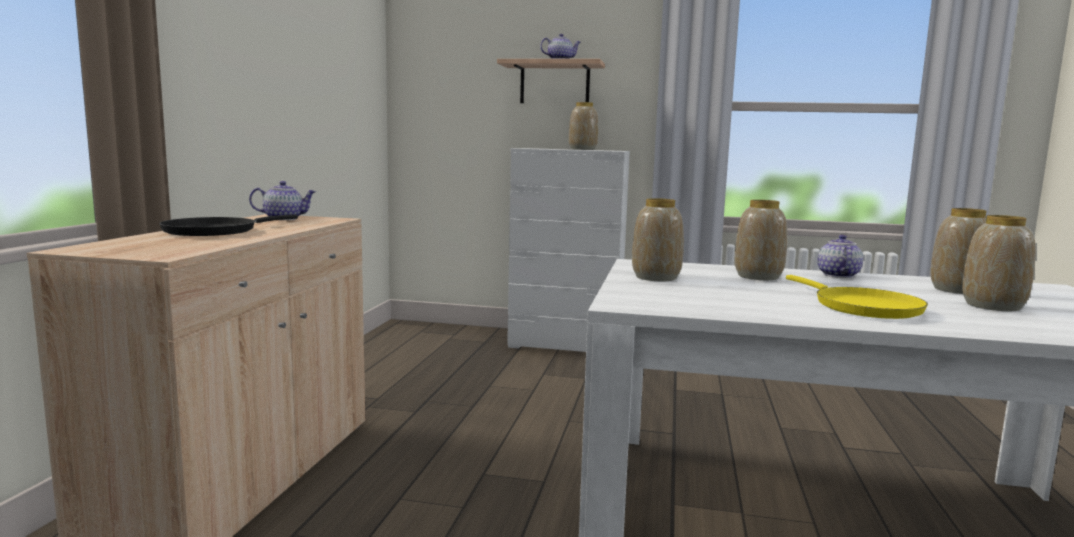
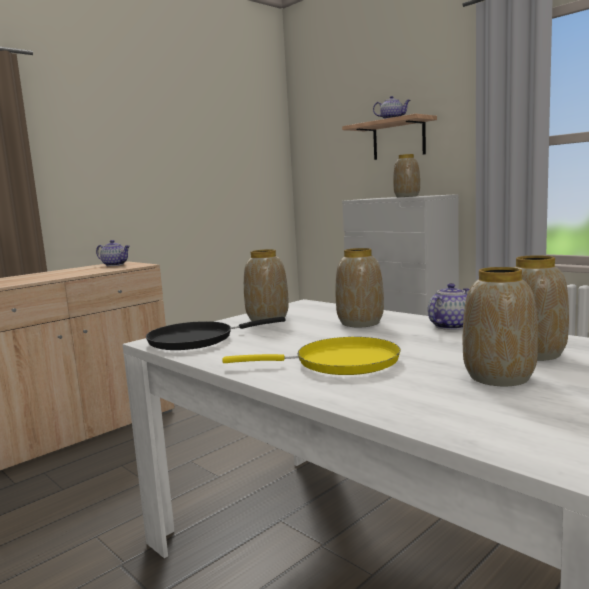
camera: 35 degrees right, 0 degrees up
(215, 231) = (42, 275): black frying pan -> black frying pan (197, 340)
(861, 307) = (339, 363): yellow frying pan -> yellow frying pan turned 105 degrees counterclockwise

